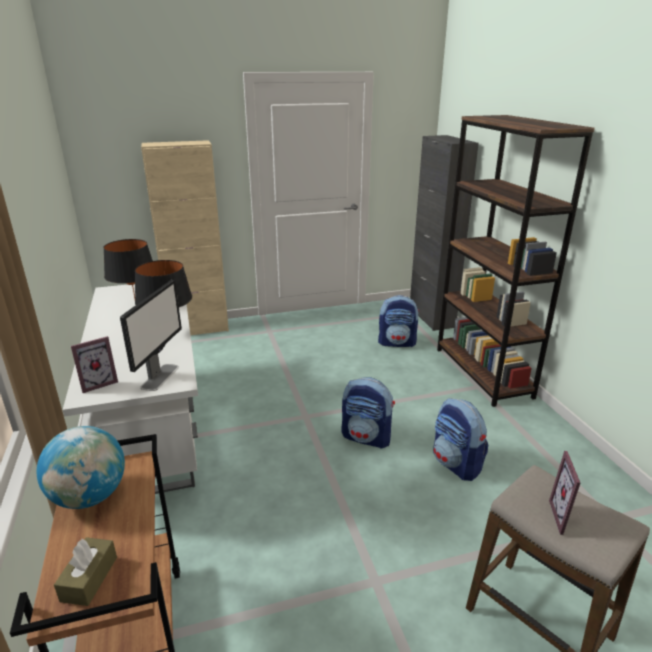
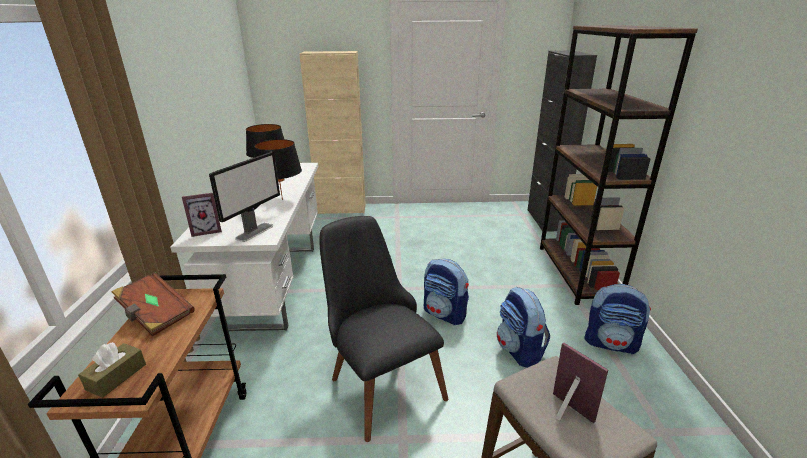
camera: 15 degrees right, 0 degrees up
(90, 496) = (156, 315): globe -> brown book
(325, 523) = (379, 379): none -> black chair
(397, 343) = (504, 238): backpack -> backpack (611, 343)
(567, 518) = (566, 413): picture frame -> picture frame turned 120 degrees clockwise

